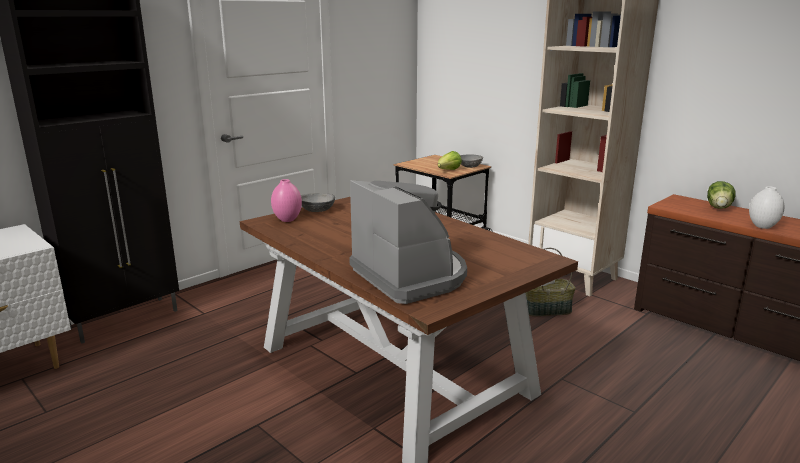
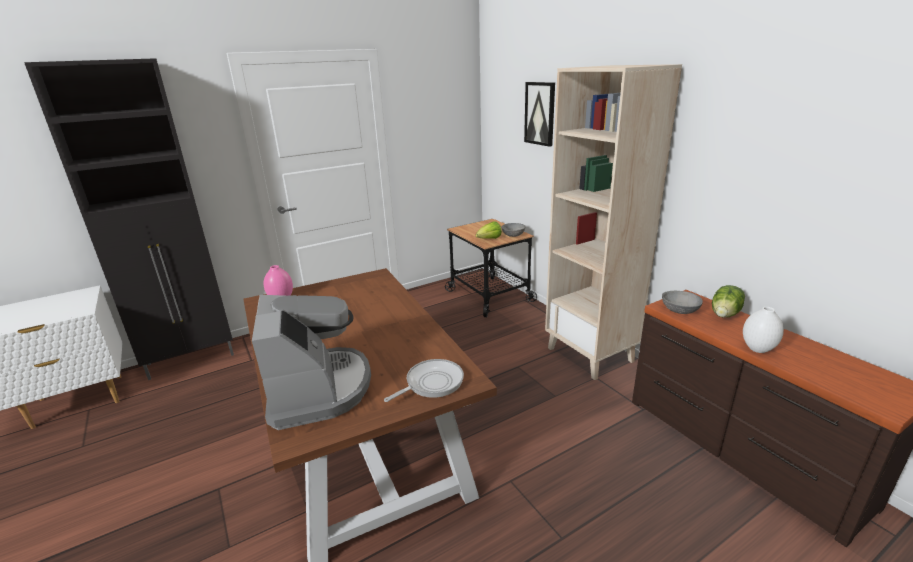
camera: 15 degrees right, 5 degrees up
(317, 210) = (316, 290): grey bowl -> grey bowl (679, 310)
(498, 38) = (540, 113): none -> picture
(517, 263) = (431, 383): none -> frying pan
(546, 310) = (542, 392): basket -> none

